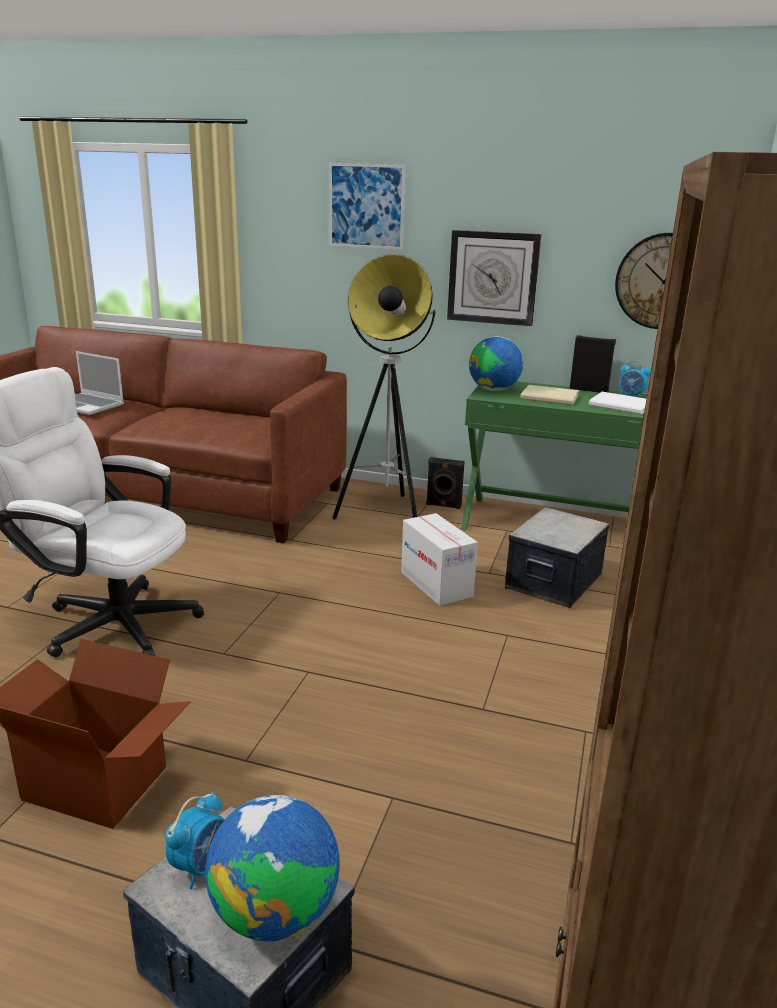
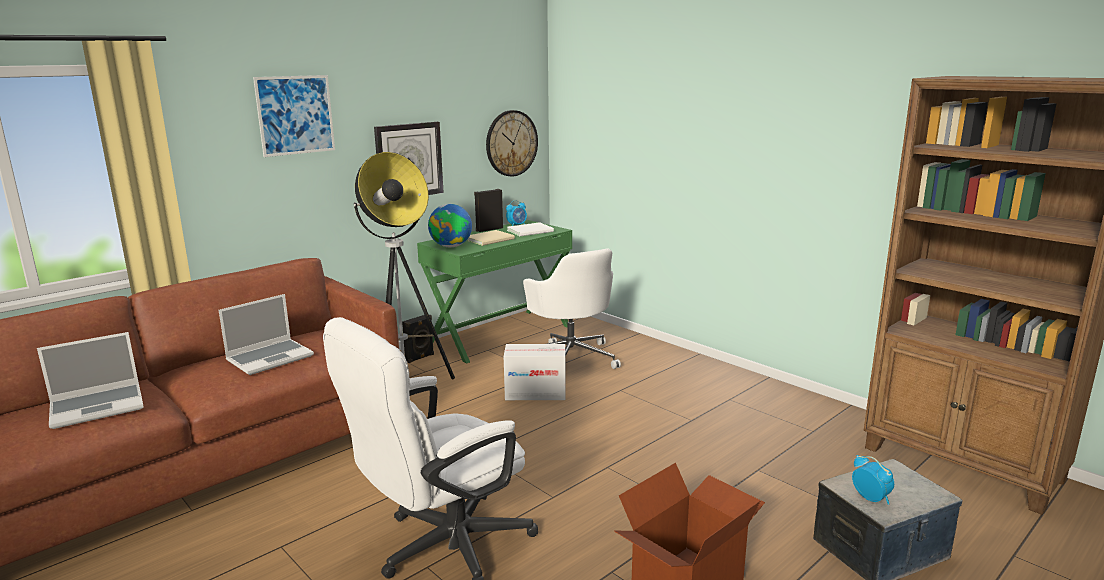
camera: 60 degrees left, 5 degrees down
(208, 421) = (270, 358): none -> laptop
(275, 912) = (909, 482): globe -> none
(552, 581) = (571, 358): storage box -> white office chair

